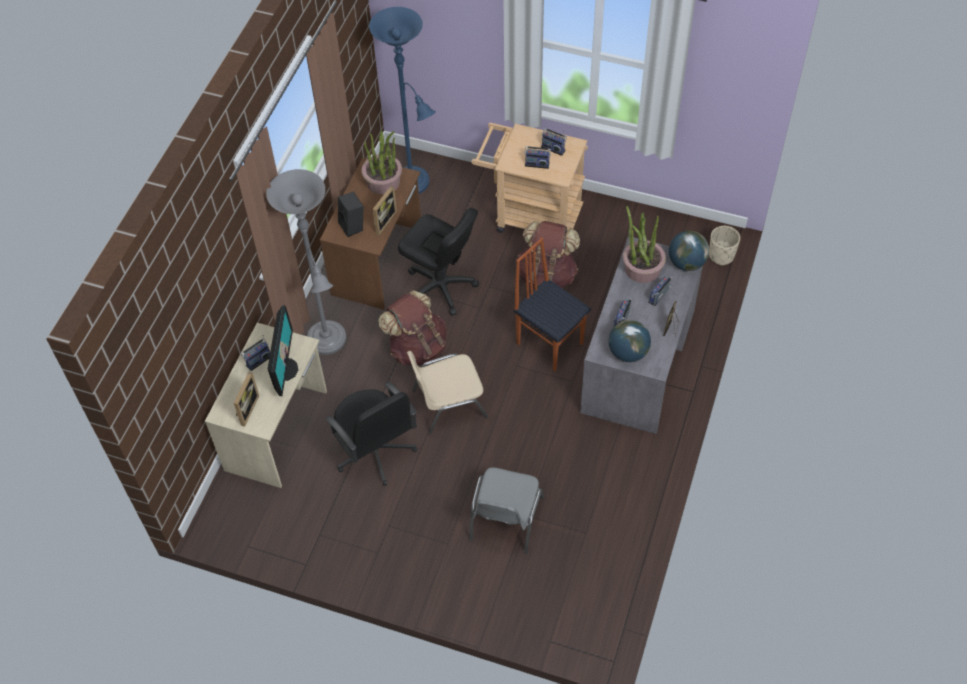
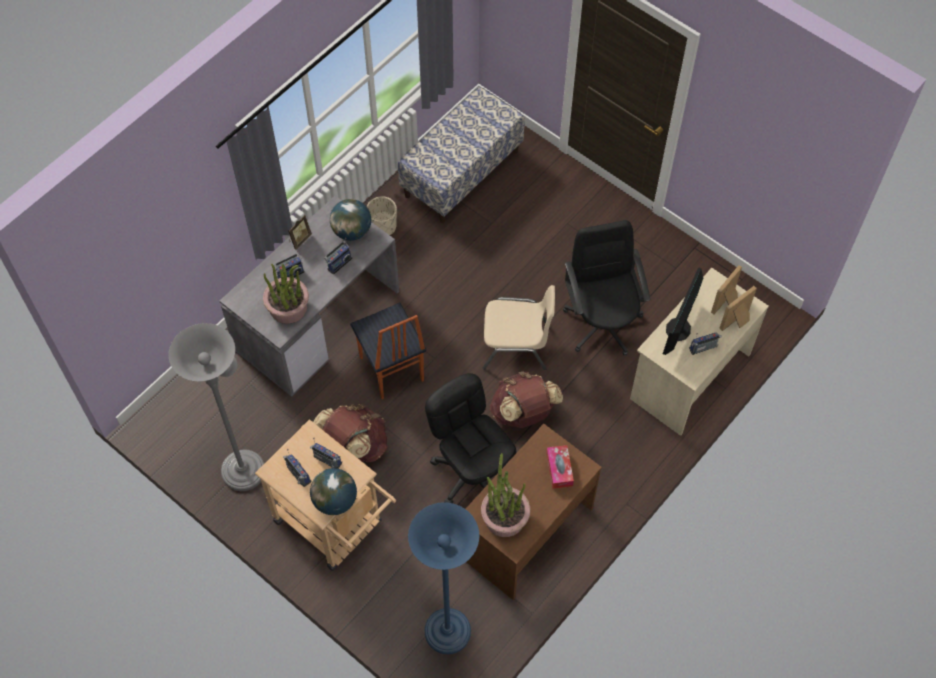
camera: 160 degrees left, 5 degrees up
(328, 342) = (612, 452): grey floor lamp -> grey floor lamp (243, 465)
(353, 226) = (559, 469): black speaker -> tissue box
(383, 221) = (524, 464): picture frame -> picture frame (737, 322)
(505, 520) = (510, 225): grey chair -> none
(583, 561) = (461, 173): none -> bench
(686, 263) = (242, 298): globe -> globe (335, 500)
(721, 255) = (166, 400): beige planter -> beige planter (383, 226)

